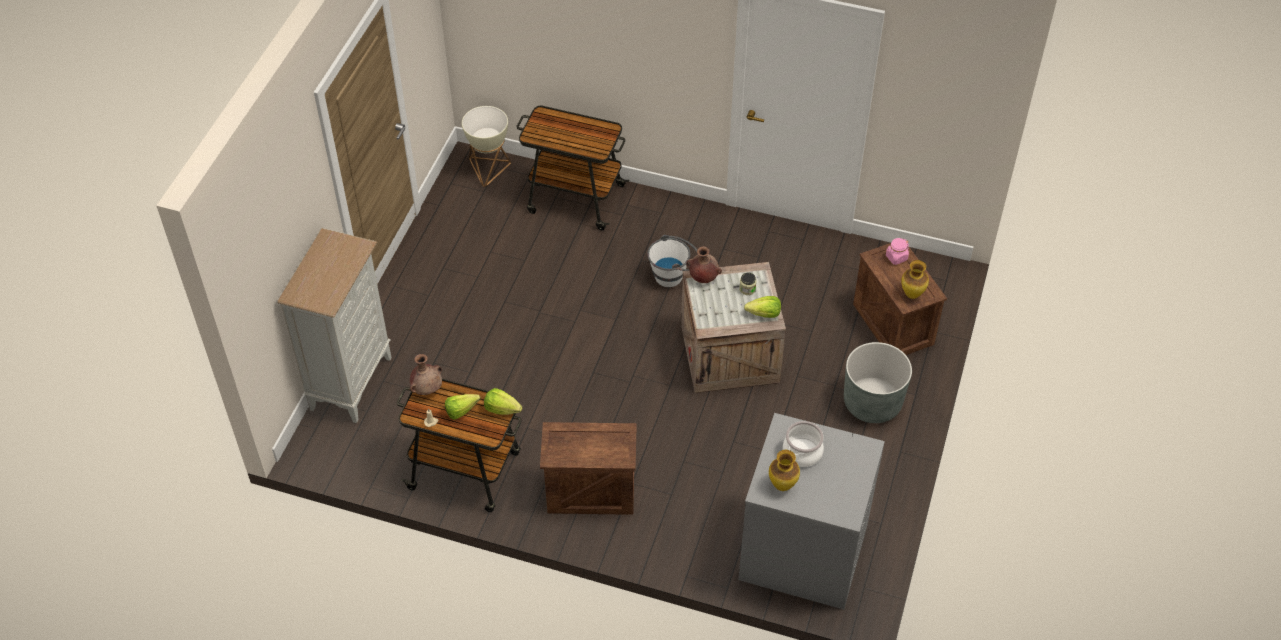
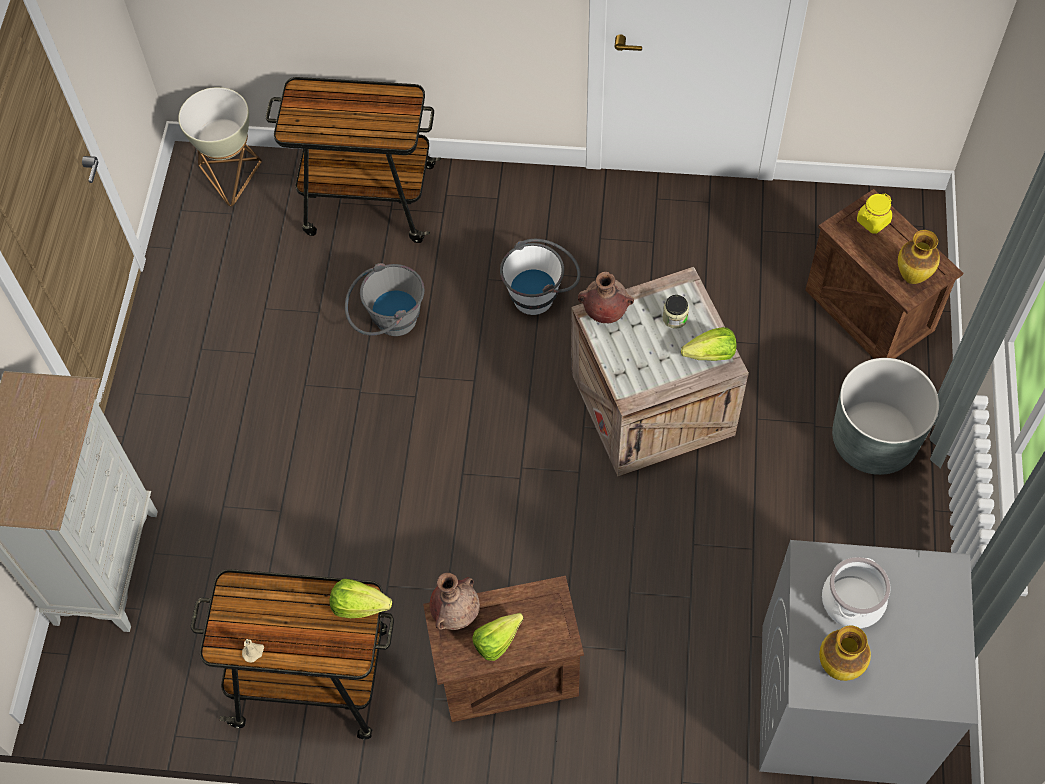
camera: 10 degrees left, 10 degrees up
(427, 389) = (234, 594): brown vase -> brown vase (456, 612)
(464, 410) = (301, 620): lettuce -> lettuce (501, 639)
(568, 274) = (388, 322): none -> grey bucket
(896, 257) = (873, 221): pink jar -> yellow jar

